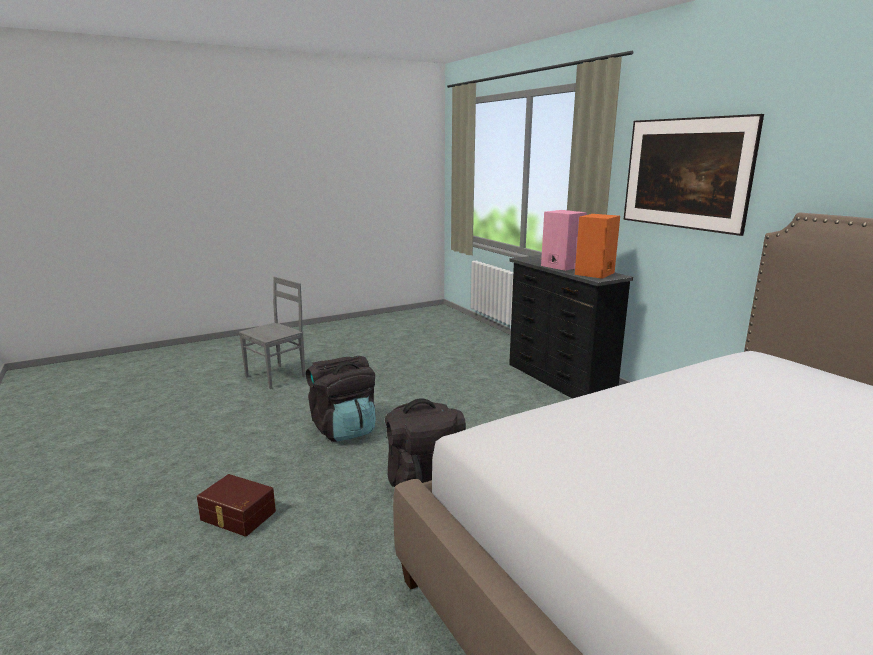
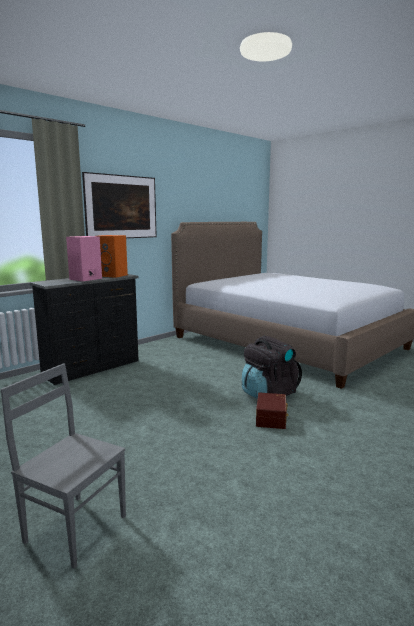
camera: 105 degrees left, 5 degrees down
(237, 516) = (356, 446): brown storage box -> brown storage box (272, 418)
(344, 429) = (211, 435): black backpack -> none

